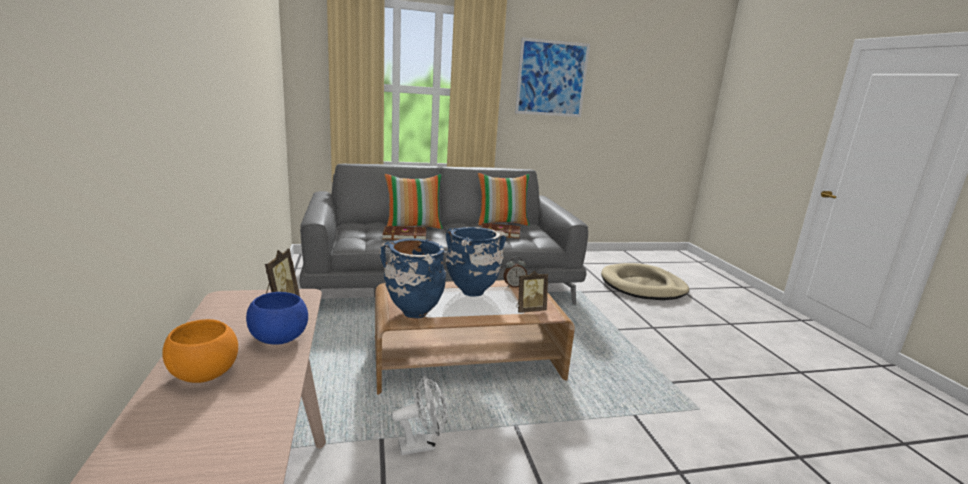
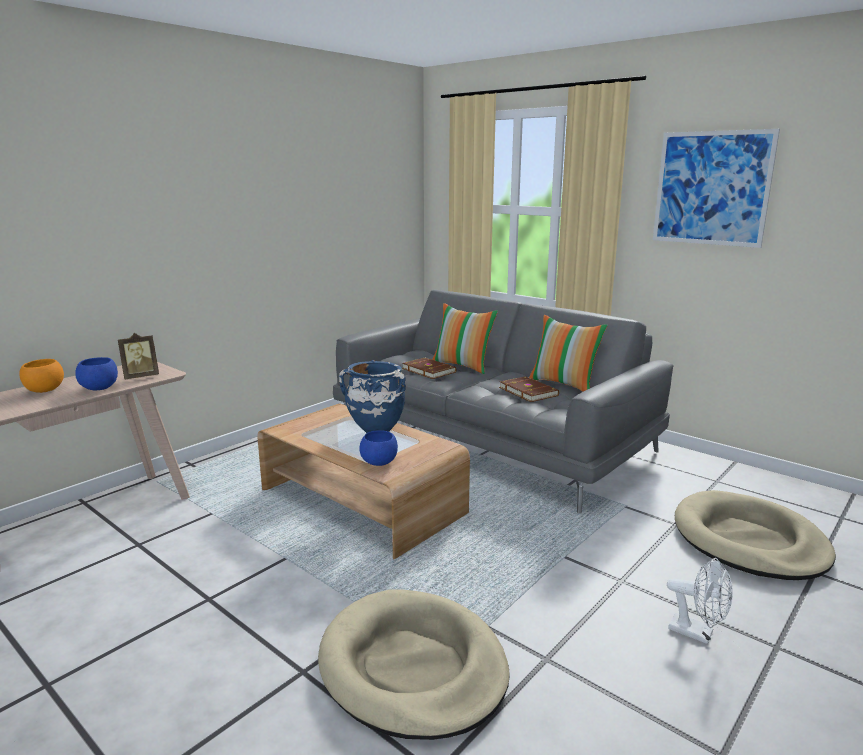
camera: 55 degrees right, 0 degrees up
(413, 312) = (300, 428): blue vase -> none
(422, 445) = (218, 530): white fan -> white fan (697, 633)
(514, 286) = (425, 442): alarm clock -> none
(529, 310) = (379, 462): picture frame -> blue bowl
(698, 424) = (413, 667): none -> beige dog bed

